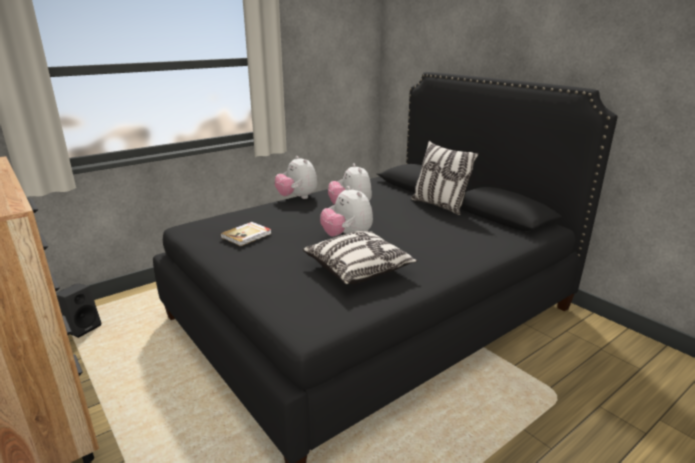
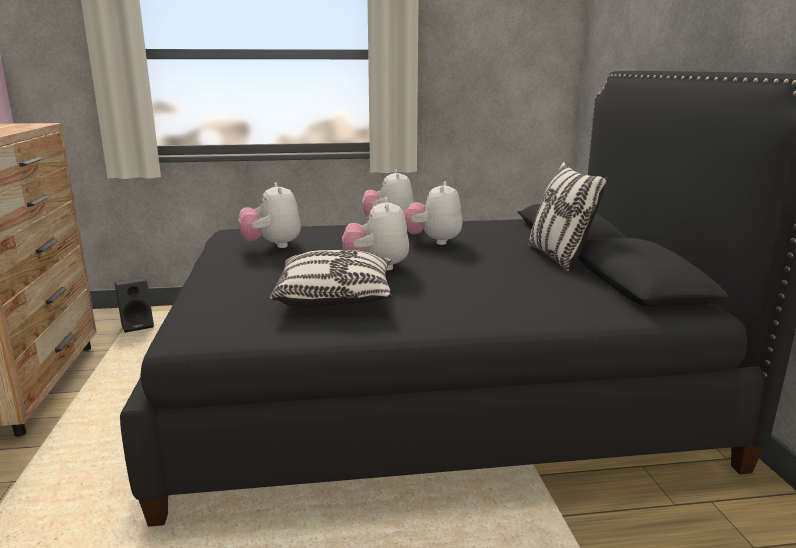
camera: 30 degrees right, 5 degrees down
(247, 235) = (272, 245): book -> plush toy

